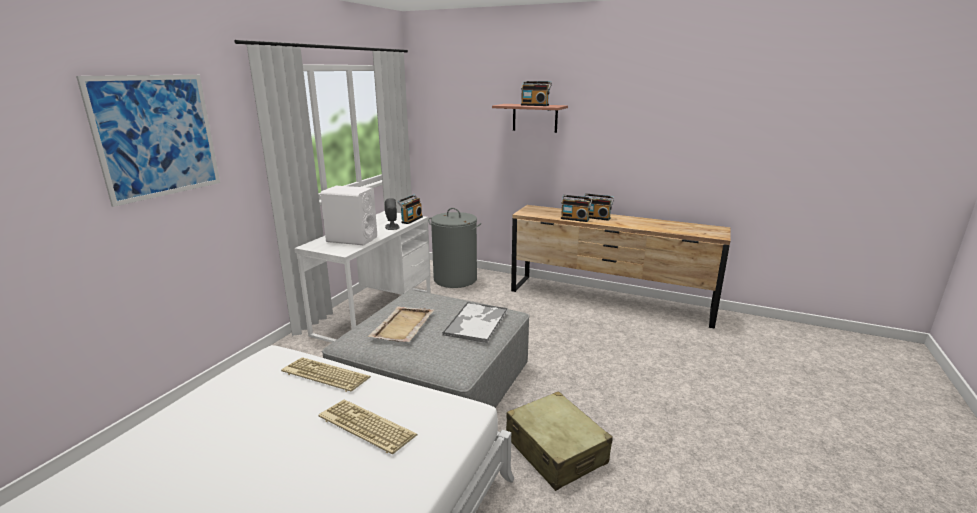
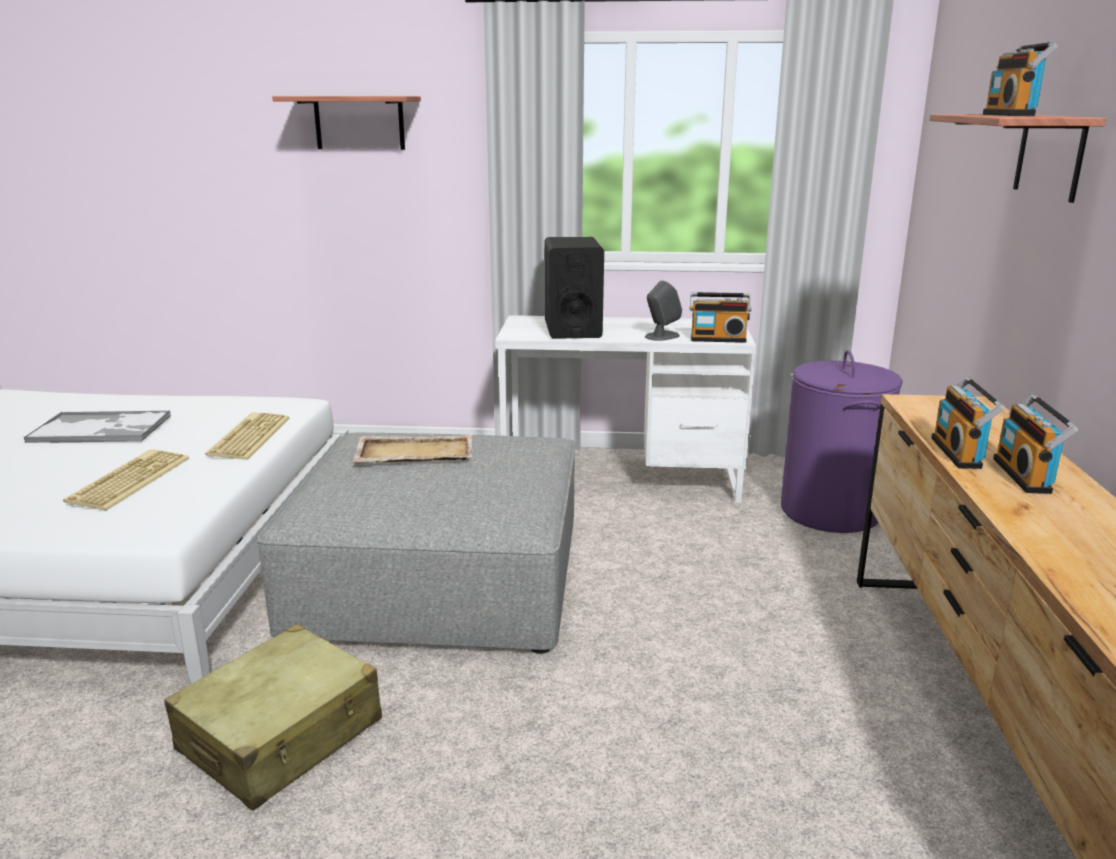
camera: 70 degrees right, 0 degrees up
(157, 136) = (359, 123): picture -> shelf
(351, 239) = (572, 329): white speaker -> black speaker
(455, 279) = (830, 511): grey laundry basket -> purple laundry basket
(476, 322) = (456, 500): tray -> tray (102, 429)

